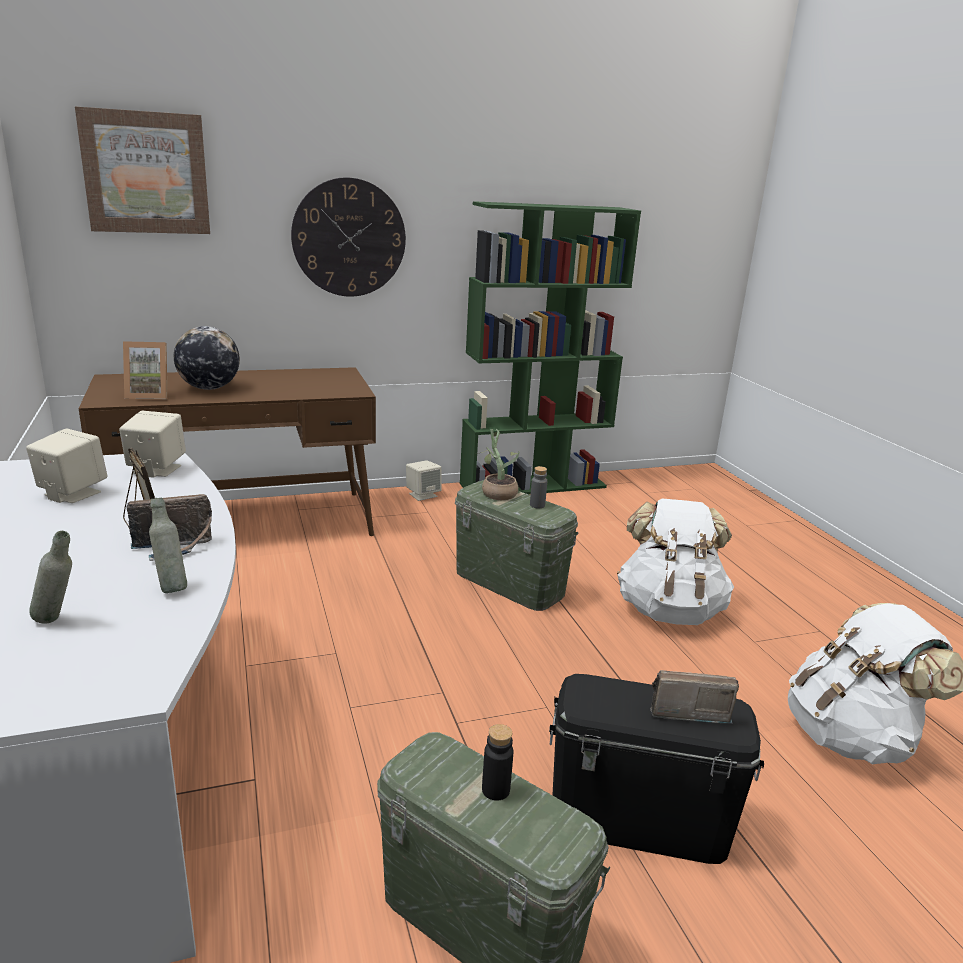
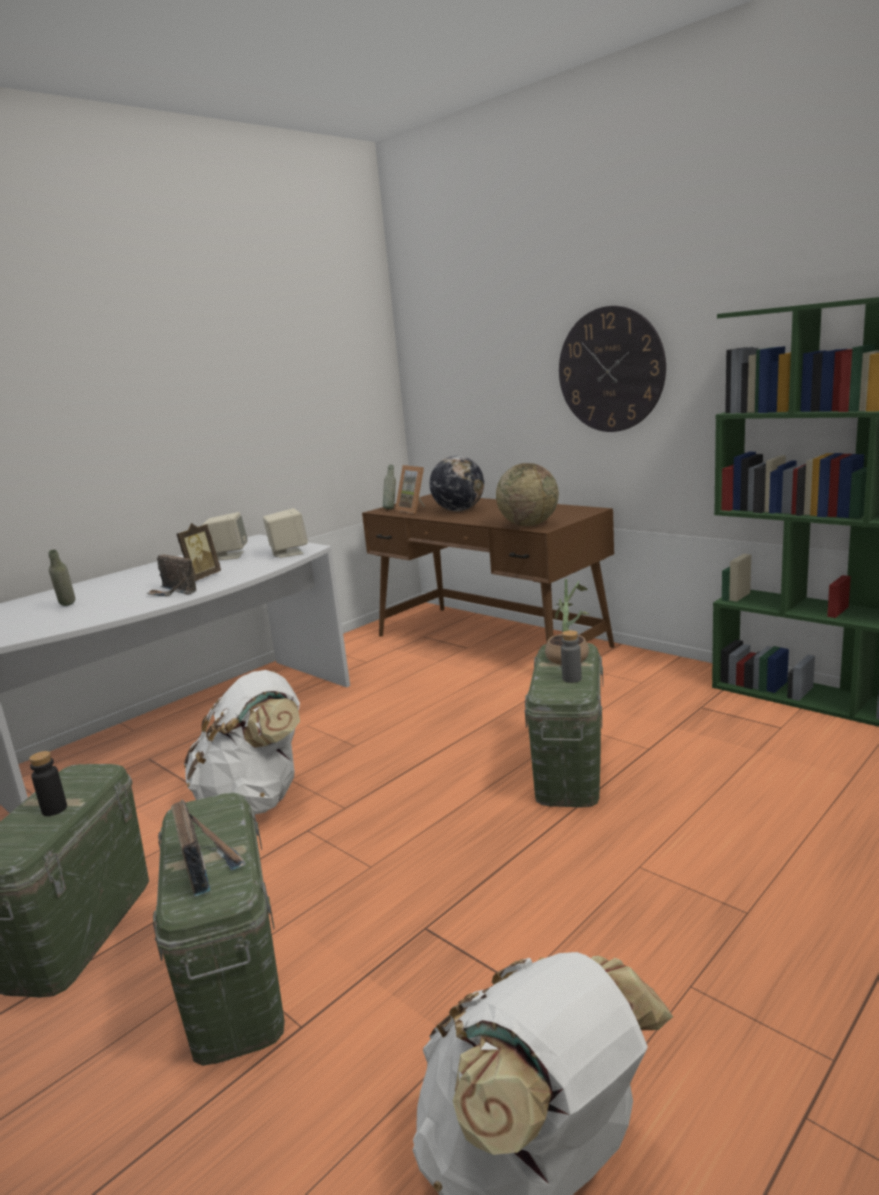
camera: 65 degrees right, 5 degrees down
(146, 173) = (462, 328): picture -> none
(171, 588) = (119, 608): grey bottle -> grey bottle (391, 508)
(336, 392) = (528, 525): none -> globe
(423, 495) = (671, 667): beige speaker -> none
(638, 819) = (234, 980): black storage box -> green storage box
(669, 610) = (667, 886): white backpack -> white backpack (256, 801)

